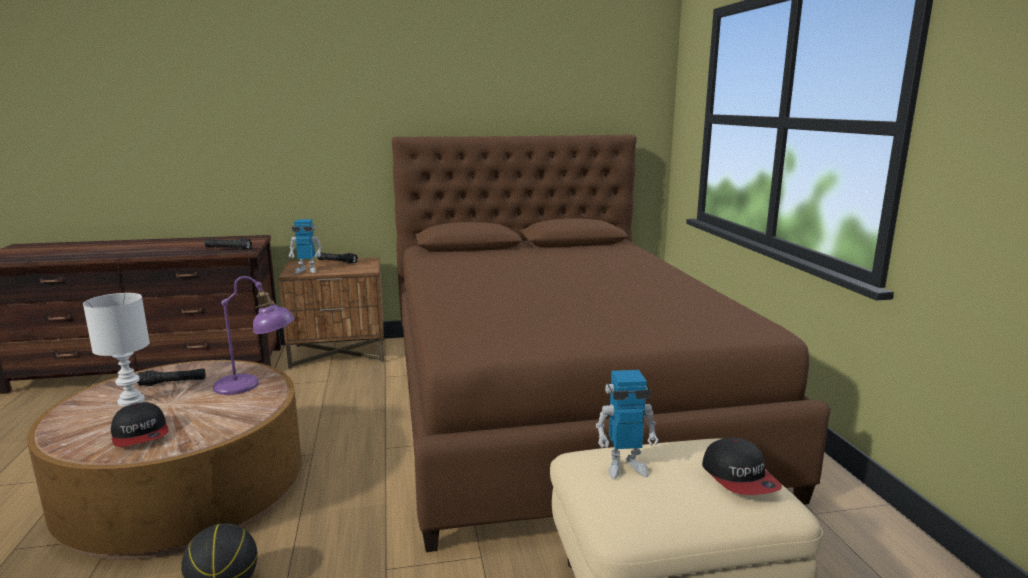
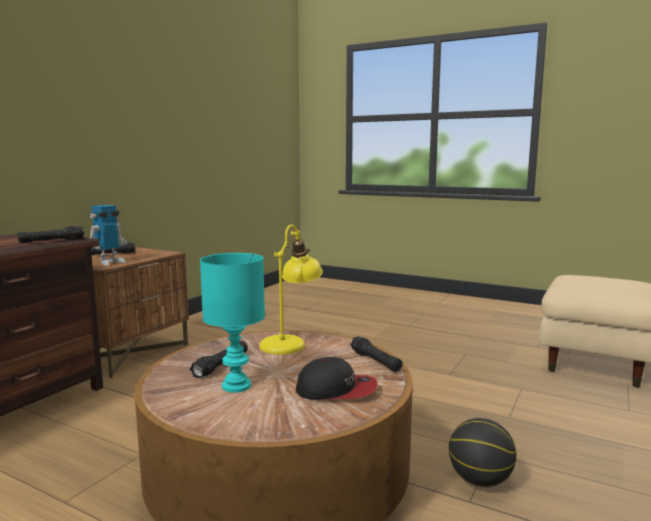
camera: 50 degrees left, 5 degrees down
(132, 400) = (236, 385): white table lamp -> turquoise table lamp
(222, 428) = (375, 361): none -> black flashlight
(256, 383) = (291, 339): purple table lamp -> yellow table lamp
(556, 400) = (359, 322): brown bed -> none
(625, 466) = (587, 287): toy robot -> none
(740, 477) = (614, 278): cap -> none

